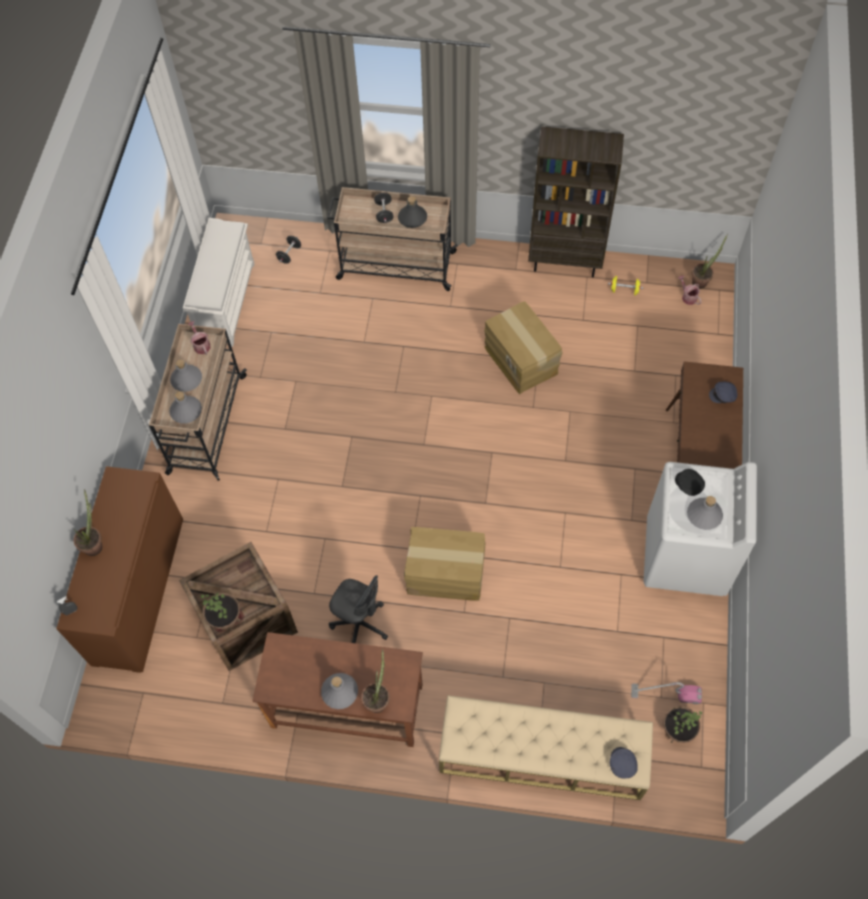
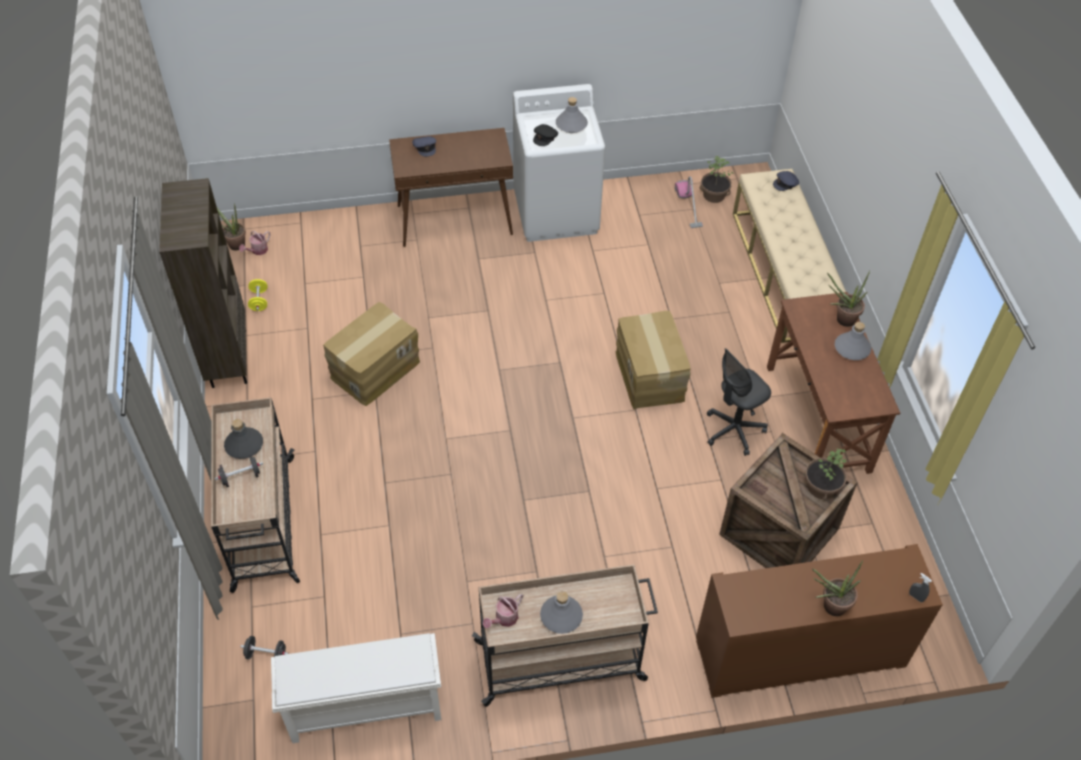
camera: 110 degrees left, 10 degrees down
(186, 411) = (606, 599): grey bottle -> none
(360, 624) = (734, 430): grey office chair -> grey office chair turned 135 degrees counterclockwise

